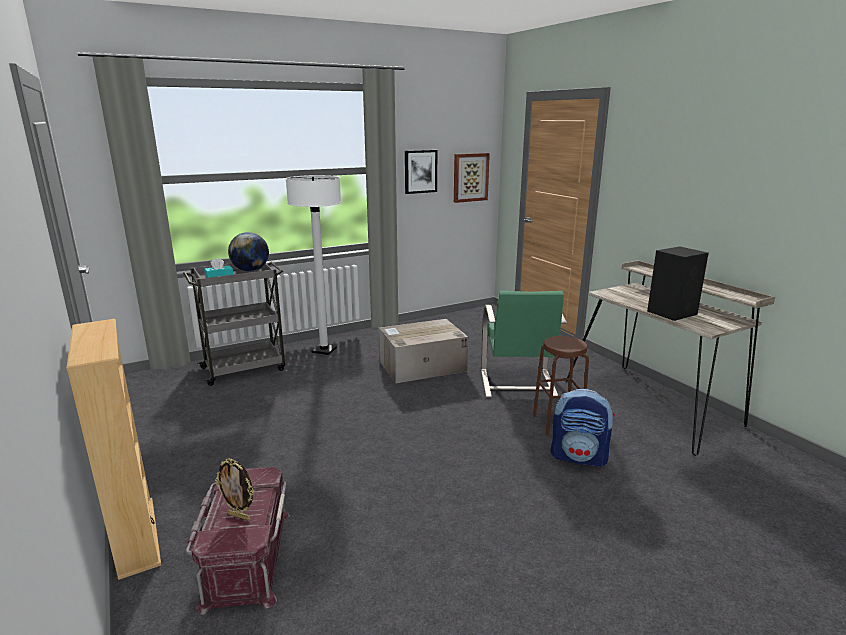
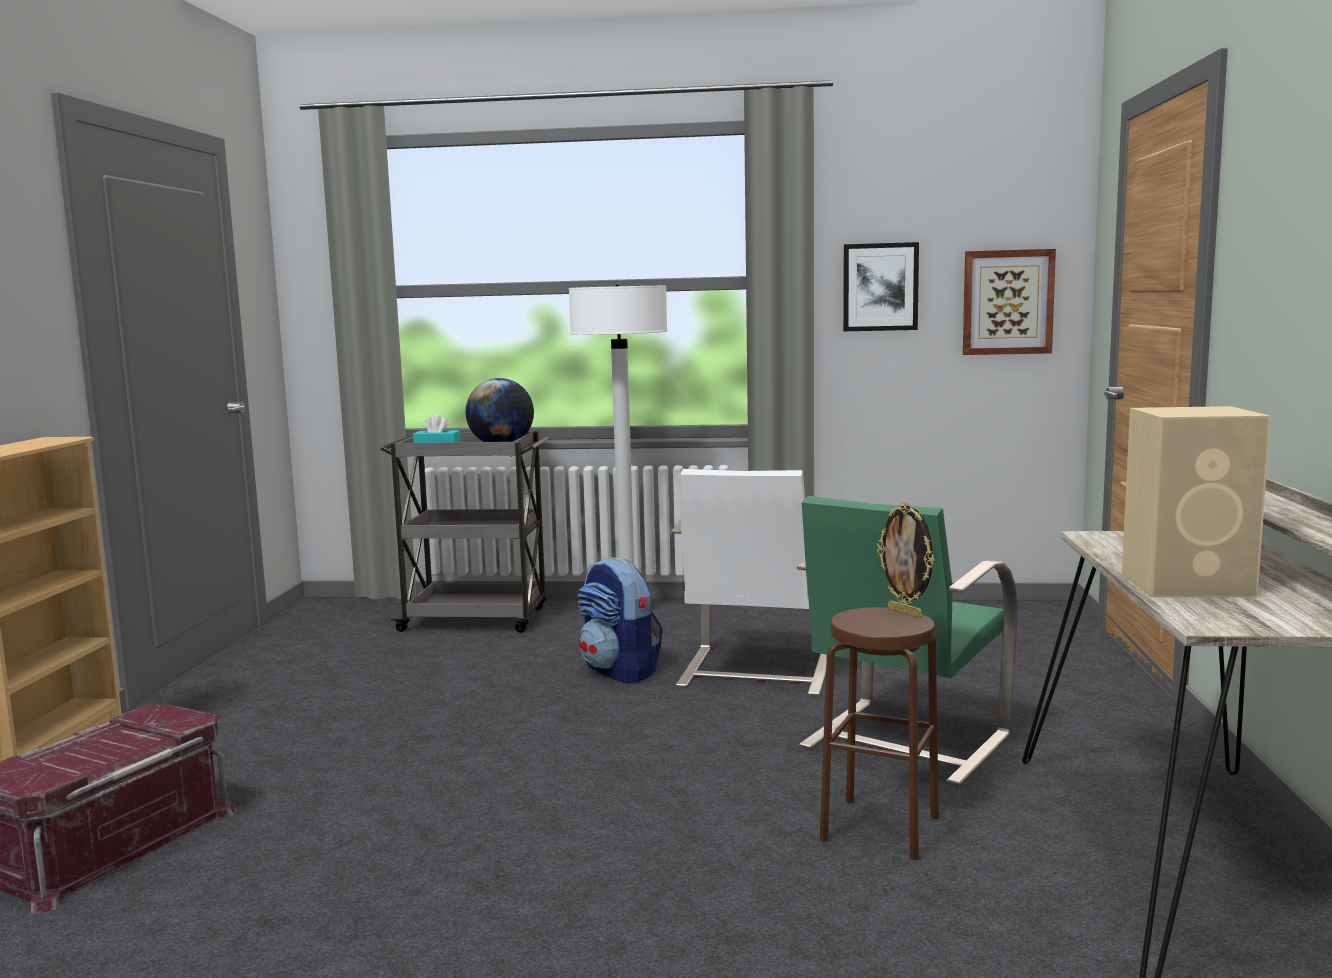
camera: 35 degrees right, 10 degrees down
(239, 516) = (81, 757): picture frame -> picture frame (905, 612)
(421, 366) = (754, 672): cardboard box -> white chair
(579, 457) = (830, 899): backpack -> backpack (620, 671)
(672, 312) = (1190, 585): black speaker -> beige speaker

